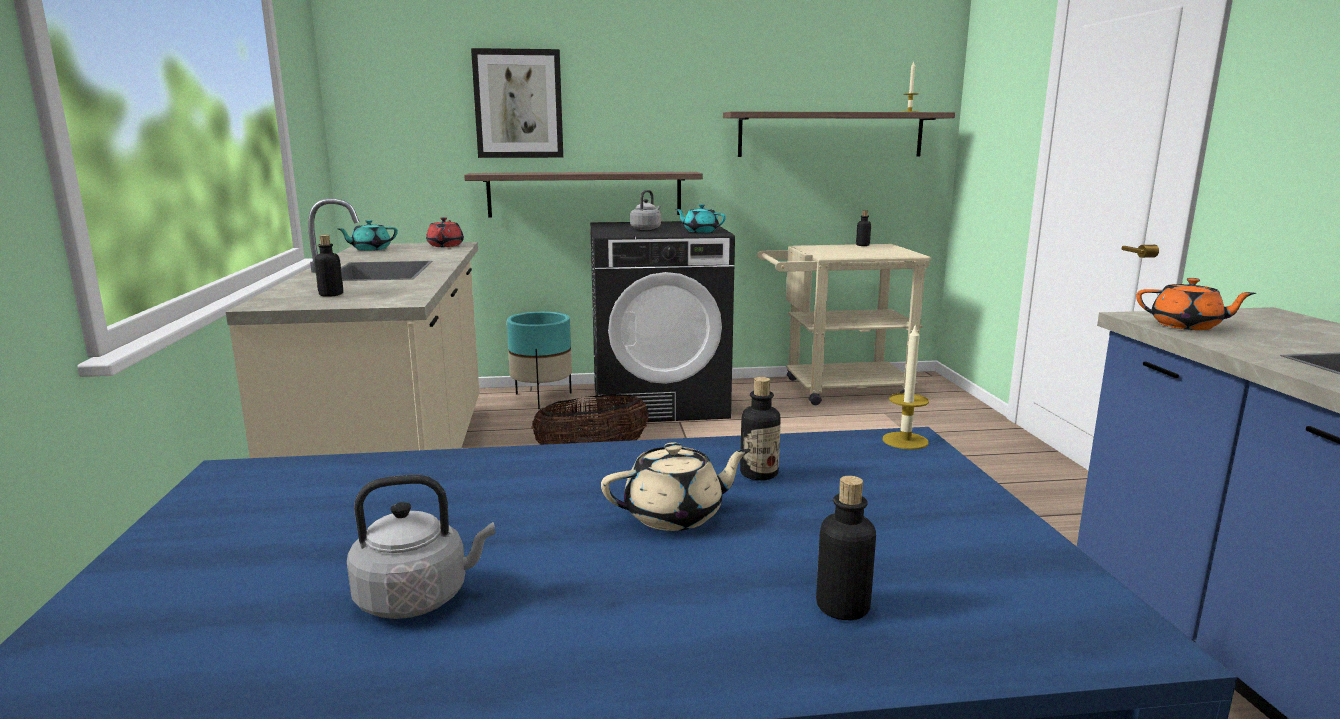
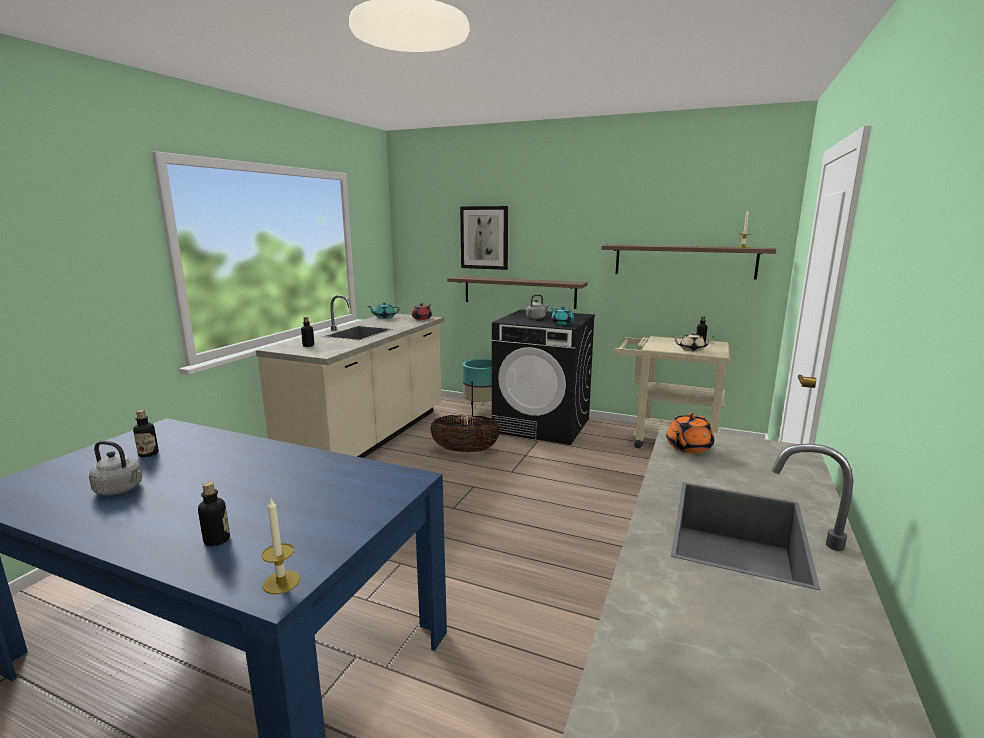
camera: 30 degrees right, 0 degrees up
(676, 515) = (247, 484): beige teapot -> beige teapot (692, 350)
(759, 473) = (314, 476): bottle -> bottle (148, 454)
(905, 441) = (411, 478): candle -> candle (281, 582)
(1187, 326) = (688, 447): orange teapot -> orange teapot turned 75 degrees clockwise

